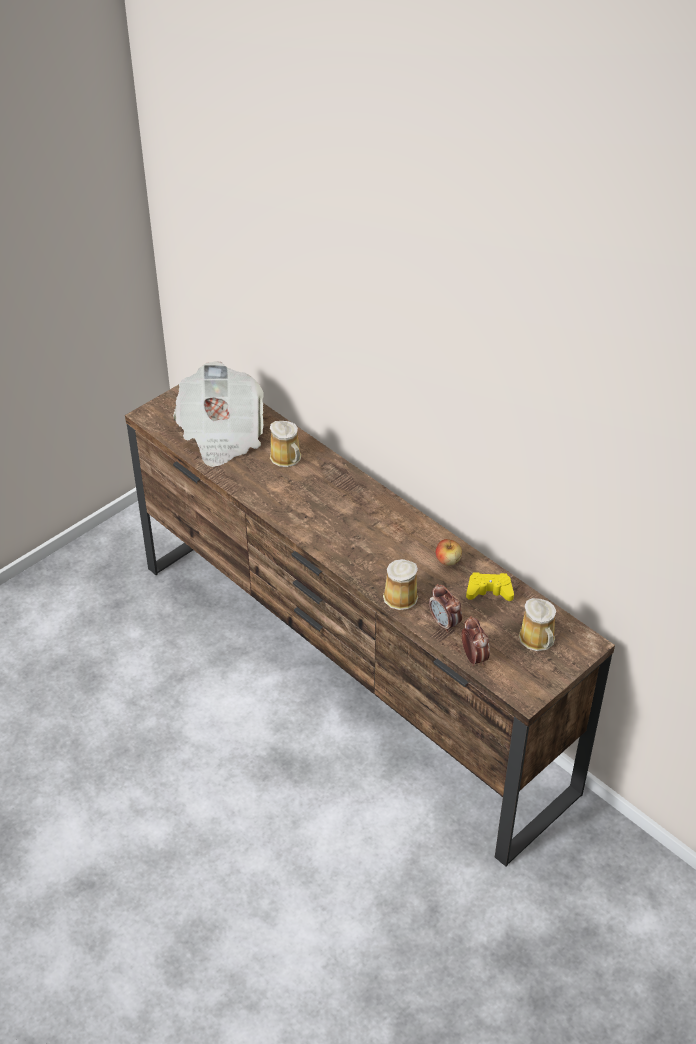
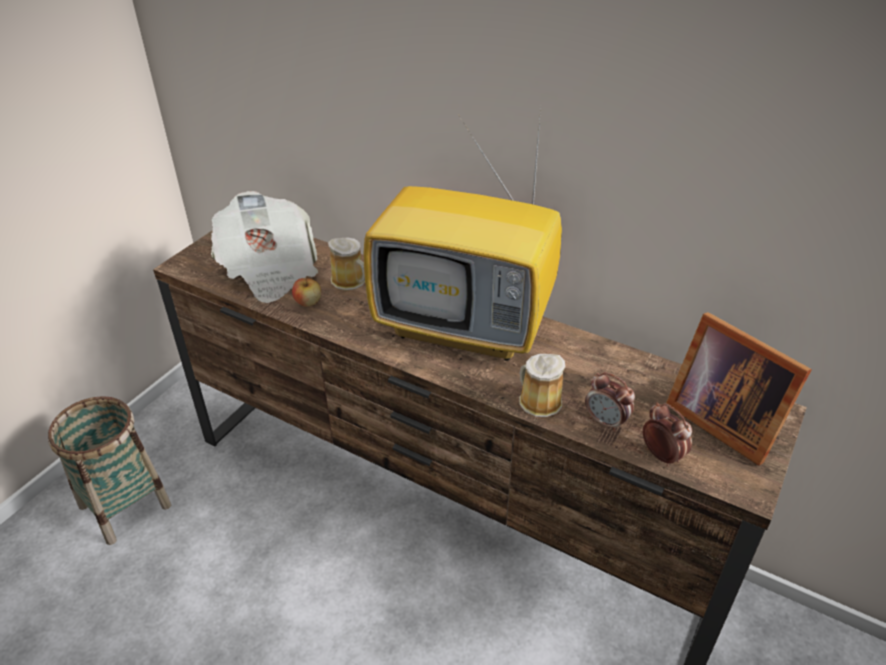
camera: 15 degrees left, 5 degrees down
(69, 613) = (125, 505): none -> basket
(370, 521) = (468, 327): none -> television
(448, 560) = (573, 352): apple -> apple (308, 302)
(489, 591) = (636, 376): yellow game controller -> none
(538, 640) = (721, 419): mug -> picture frame

